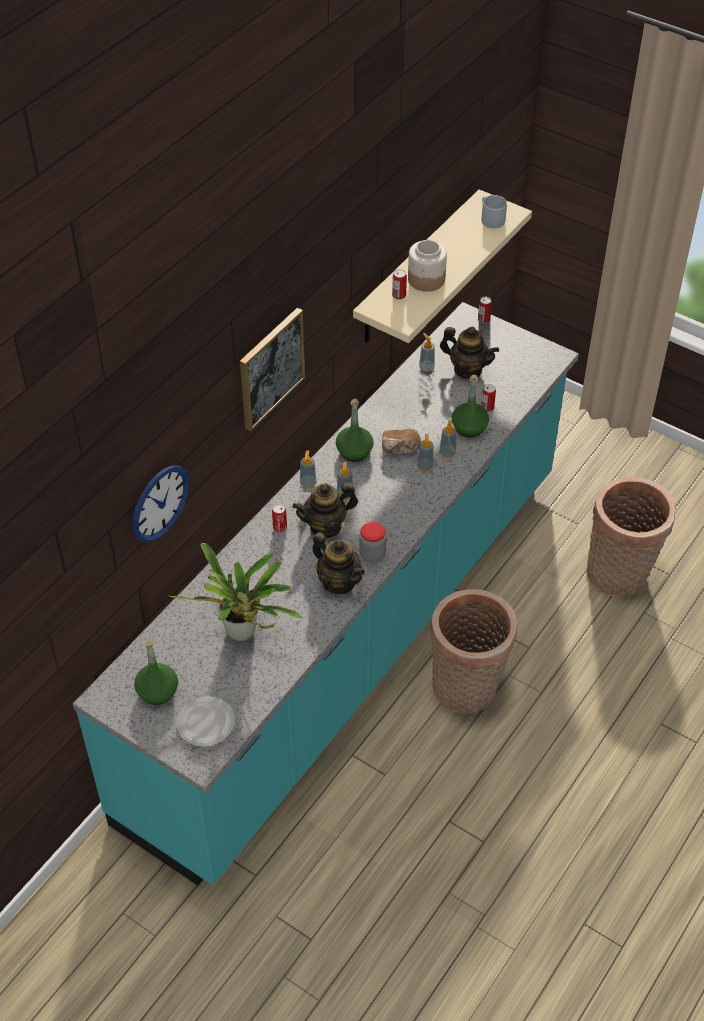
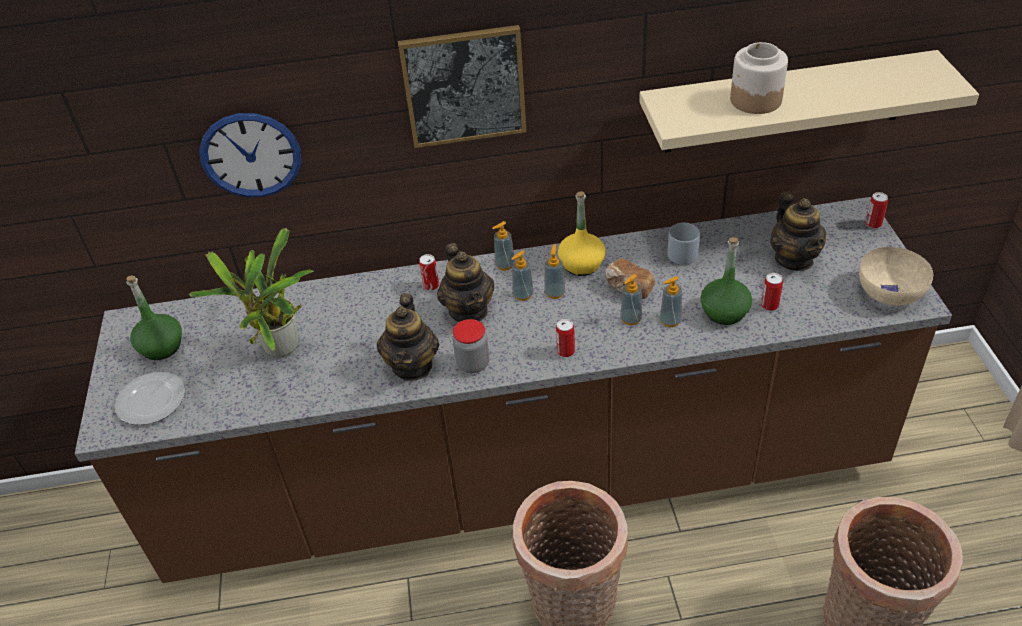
camera: 50 degrees right, 5 degrees down
(326, 526) = (469, 310): teapot -> teapot turned 135 degrees counterclockwise
(351, 641) = (525, 479): turquoise counter -> brown counter
(354, 452) = (581, 264): green bottle -> yellow bottle
(399, 295) = (705, 100): can -> can (565, 351)
(426, 367) = (752, 233): soap dispenser -> soap dispenser (555, 293)
(490, 218) = (912, 80): grey mug -> grey mug (683, 251)
(537, 359) = (889, 292): none -> beige bowl

